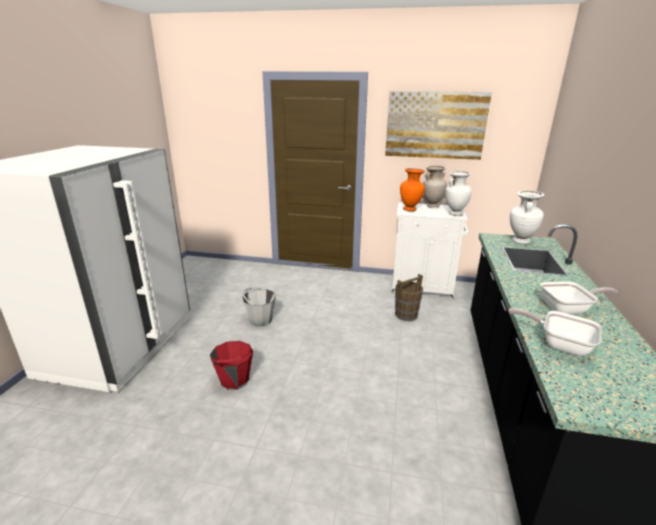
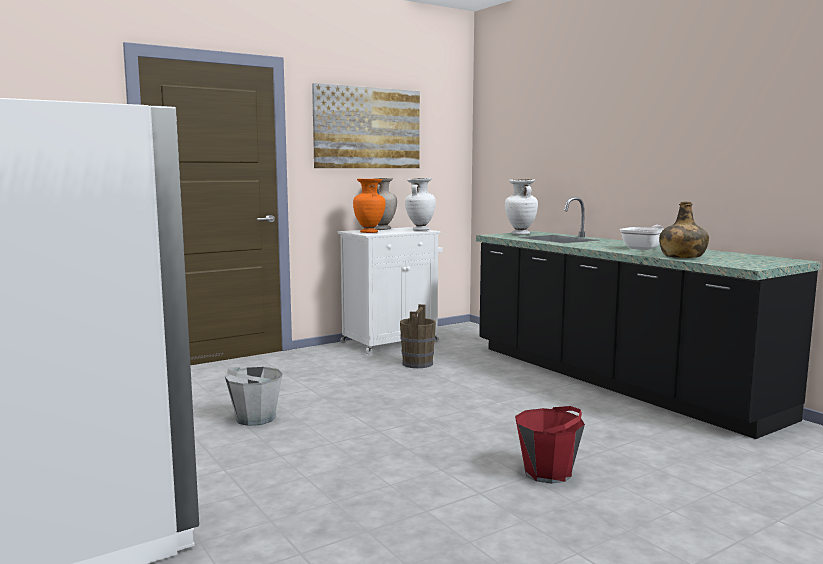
camera: 45 degrees left, 15 degrees down
(234, 380) = (342, 468): red bucket -> red bucket (548, 473)
(558, 344) = (681, 256): frying pan -> green bottle

